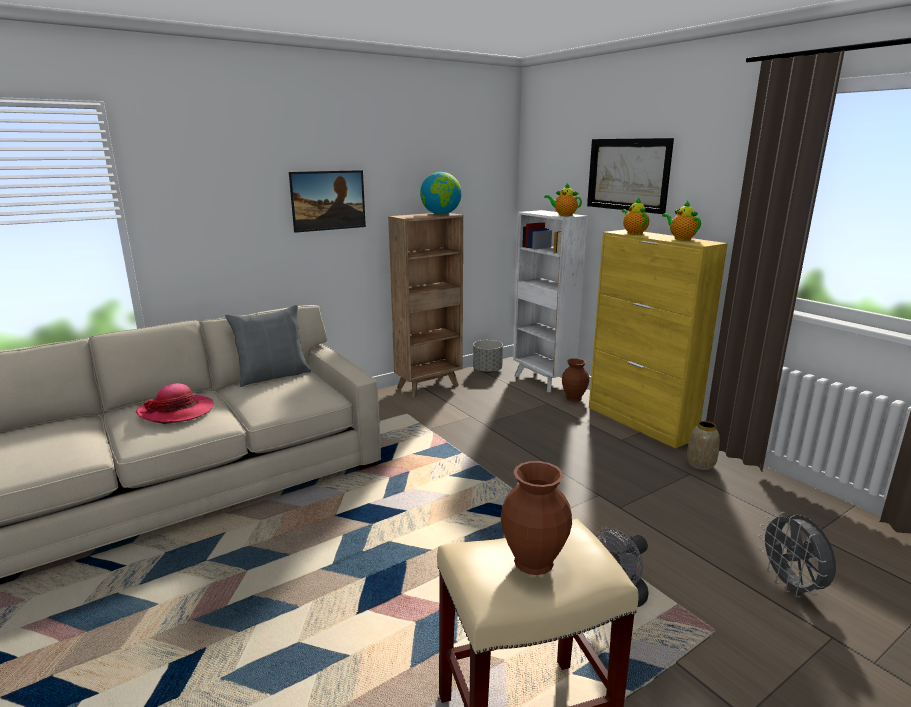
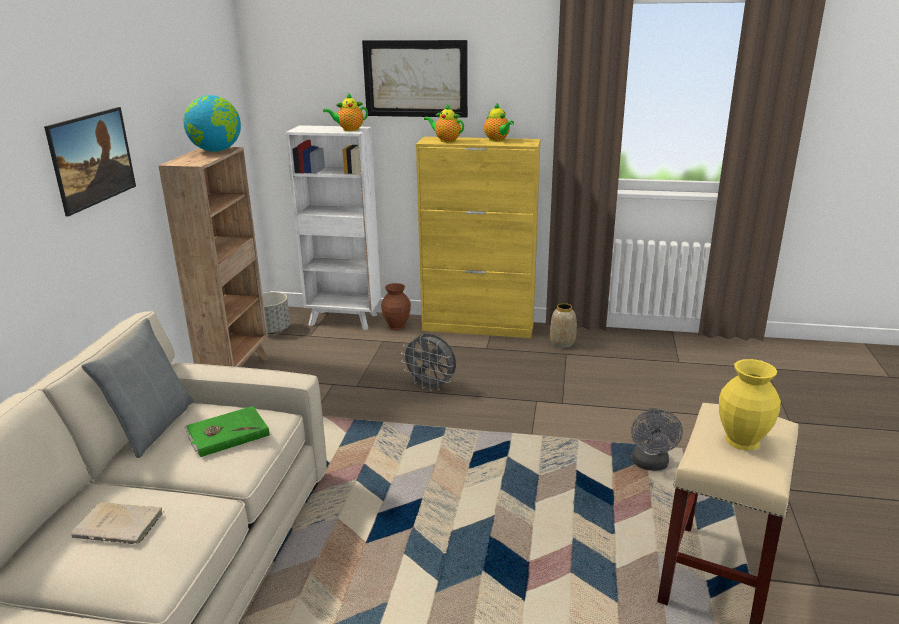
camera: 45 degrees left, 5 degrees up
(177, 411) = (121, 526): hat -> beige book
(291, 393) = (227, 433): none -> green book
(532, 561) = (741, 441): brown vase -> yellow vase
(680, 238) = (497, 140): teapot -> teapot turned 135 degrees counterclockwise
(791, 586) = (710, 401): grey fan -> grey fan (431, 386)

